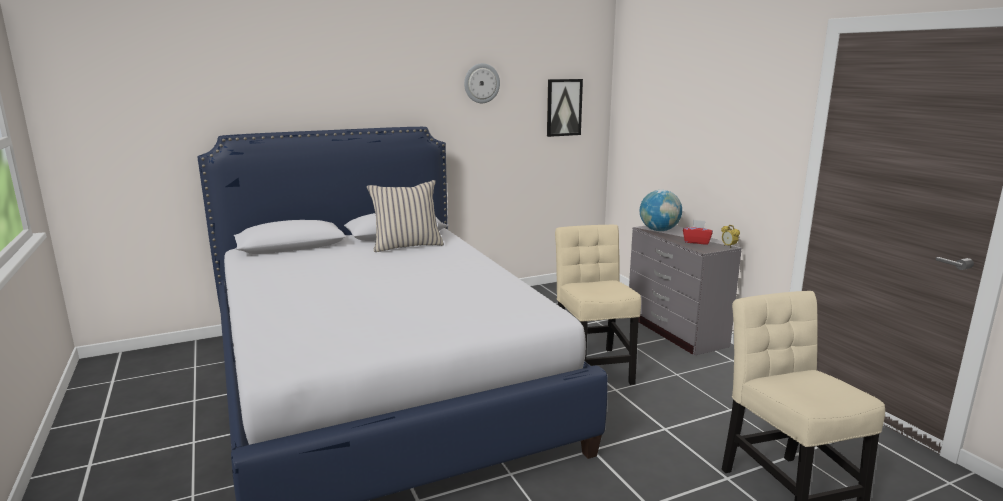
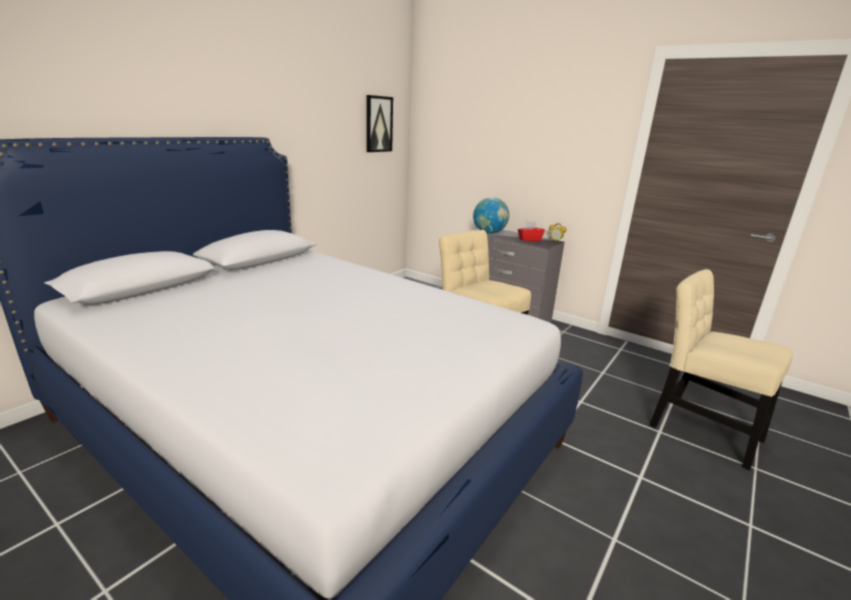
camera: 30 degrees left, 5 degrees up
(407, 246) = (288, 270): beige pillow -> none
(481, 83) = (312, 93): wall clock -> none

